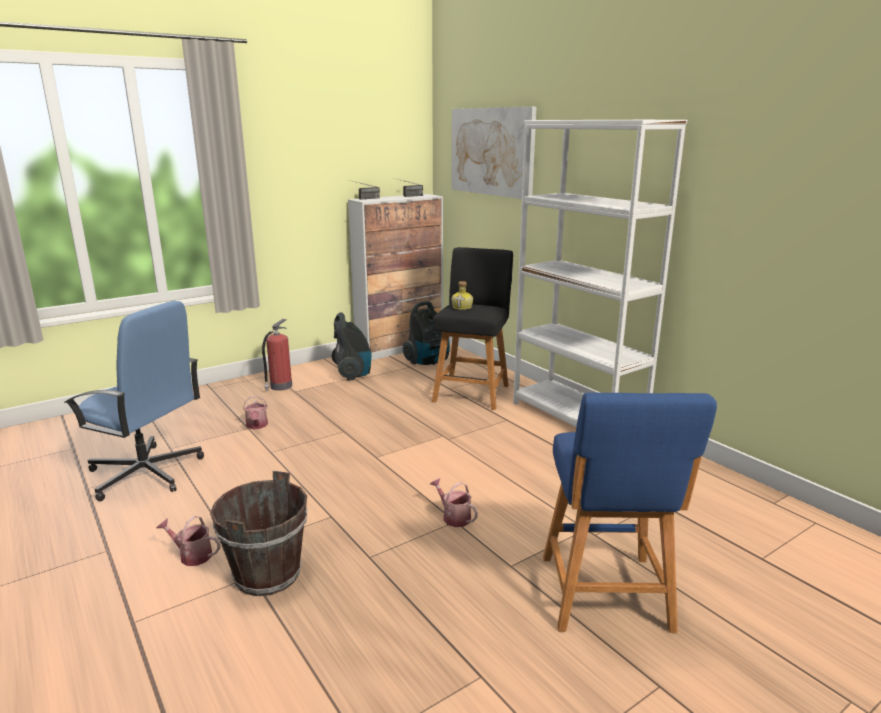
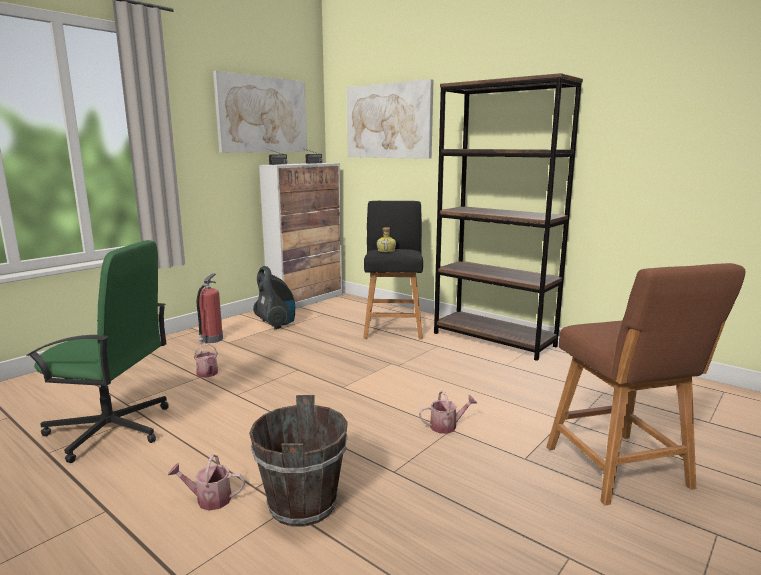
camera: 15 degrees left, 5 degrees down
(146, 473) = (111, 430): blue office chair -> green office chair
(354, 143) = (262, 115): none -> picture
(428, 362) = (339, 309): vacuum cleaner -> none
(453, 517) = (447, 426): watering can -> watering can turned 135 degrees clockwise
(577, 419) = (494, 339): white bookcase -> brown bookcase
(606, 597) = (621, 471): blue stool -> brown stool

